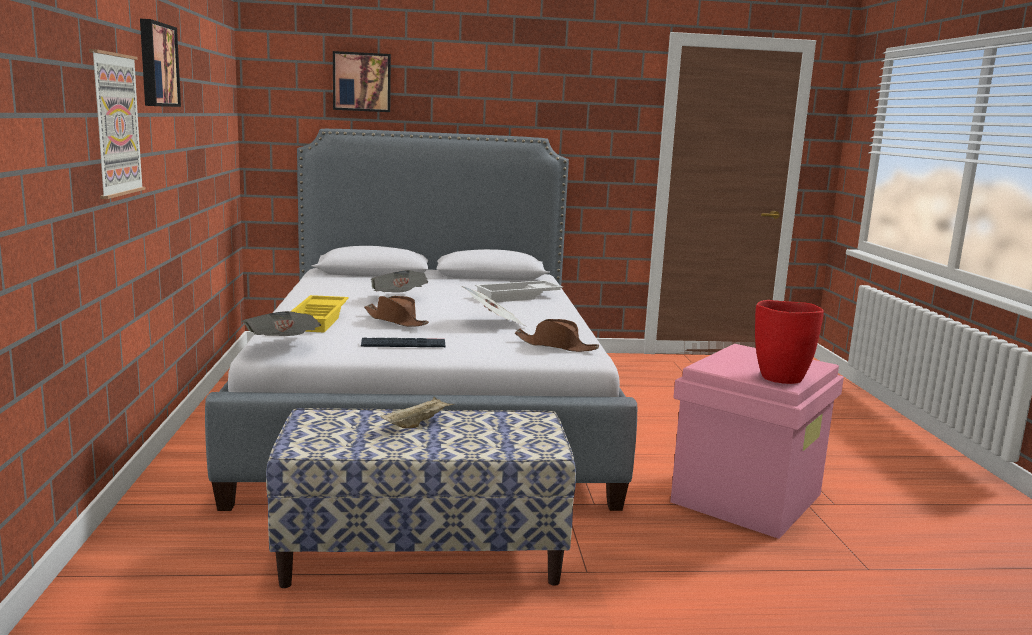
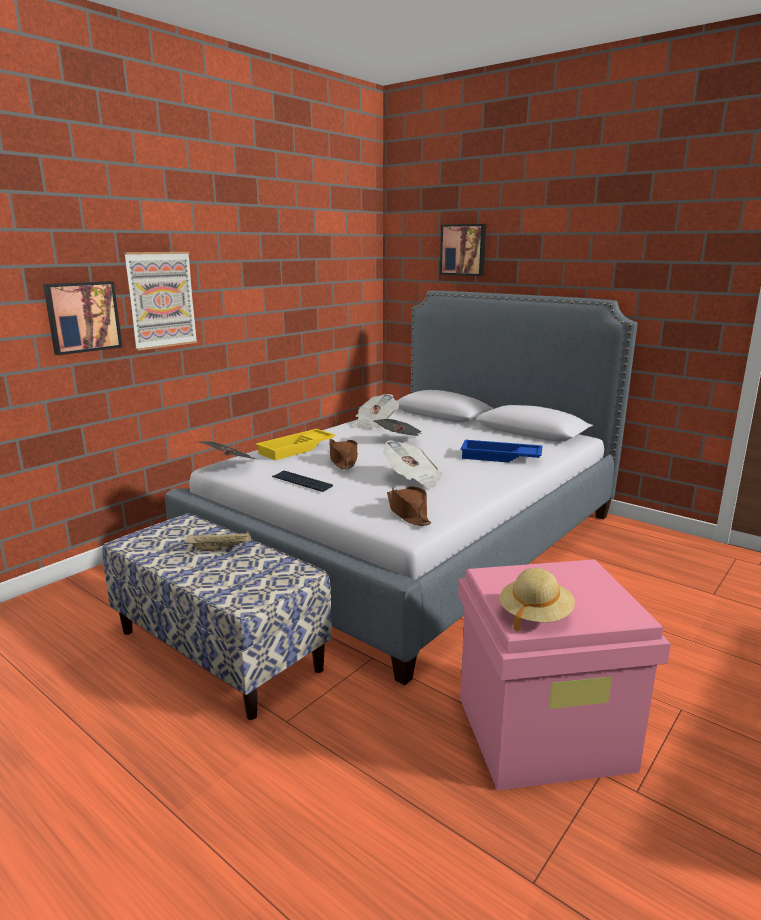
camera: 45 degrees right, 5 degrees up
(156, 65) = (230, 253): picture -> picture (82, 317)
(332, 289) = (374, 424): none -> newspaper
(518, 297) = (500, 457): white tray -> blue tray
(780, 378) = (535, 615): red vase -> beige hat

